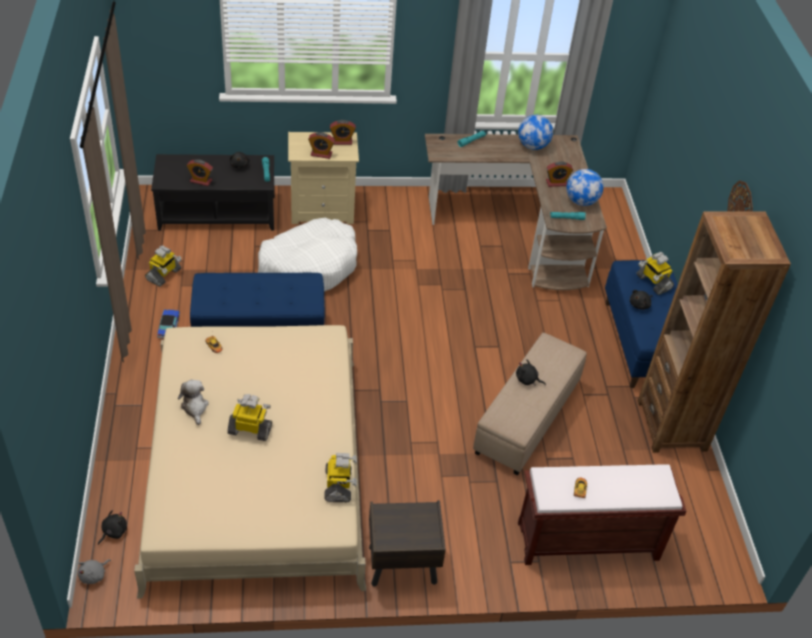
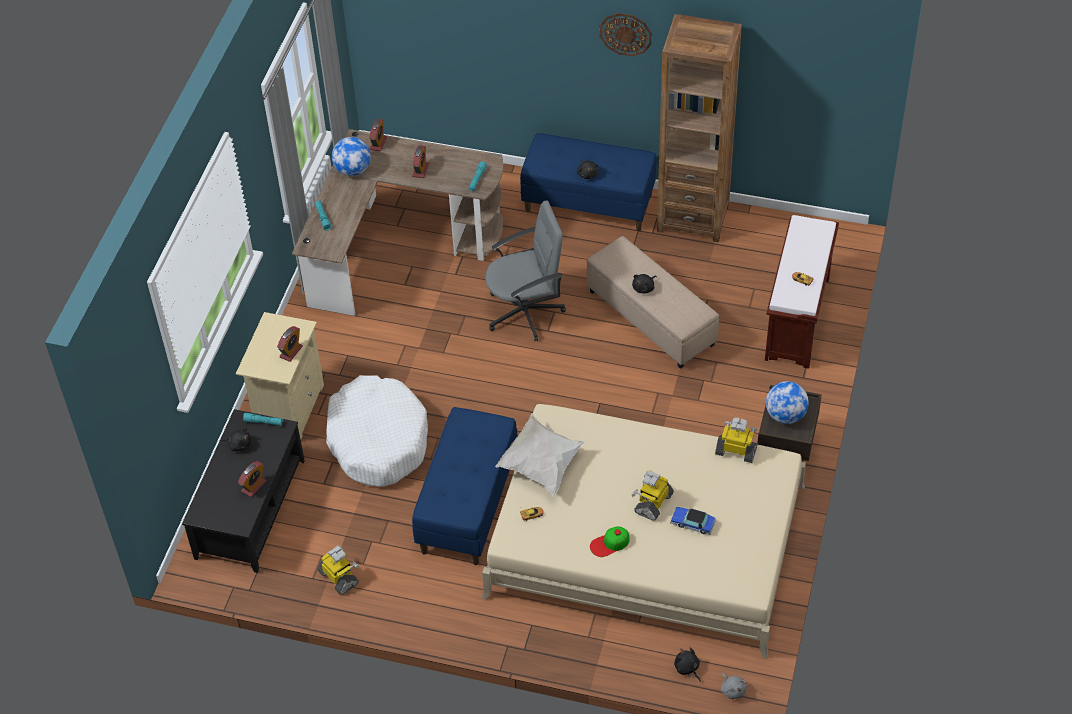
camera: 65 degrees left, 5 degrees up
(169, 326) = (424, 584): toy car -> toy car (692, 523)
(194, 407) = (609, 543): plush toy -> cap
(274, 341) = (541, 464): none -> white pillow
(342, 141) = (275, 328): alarm clock -> alarm clock (378, 143)
(489, 327) = (525, 312): none -> grey office chair
(581, 201) = (456, 160): globe -> globe (785, 415)
(653, 282) = (561, 154): toy robot -> none

